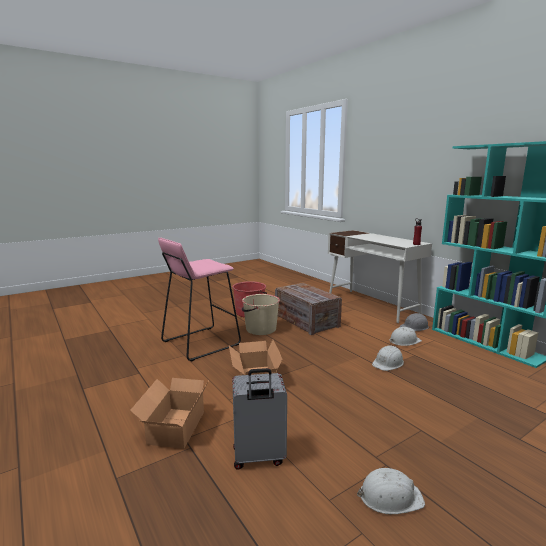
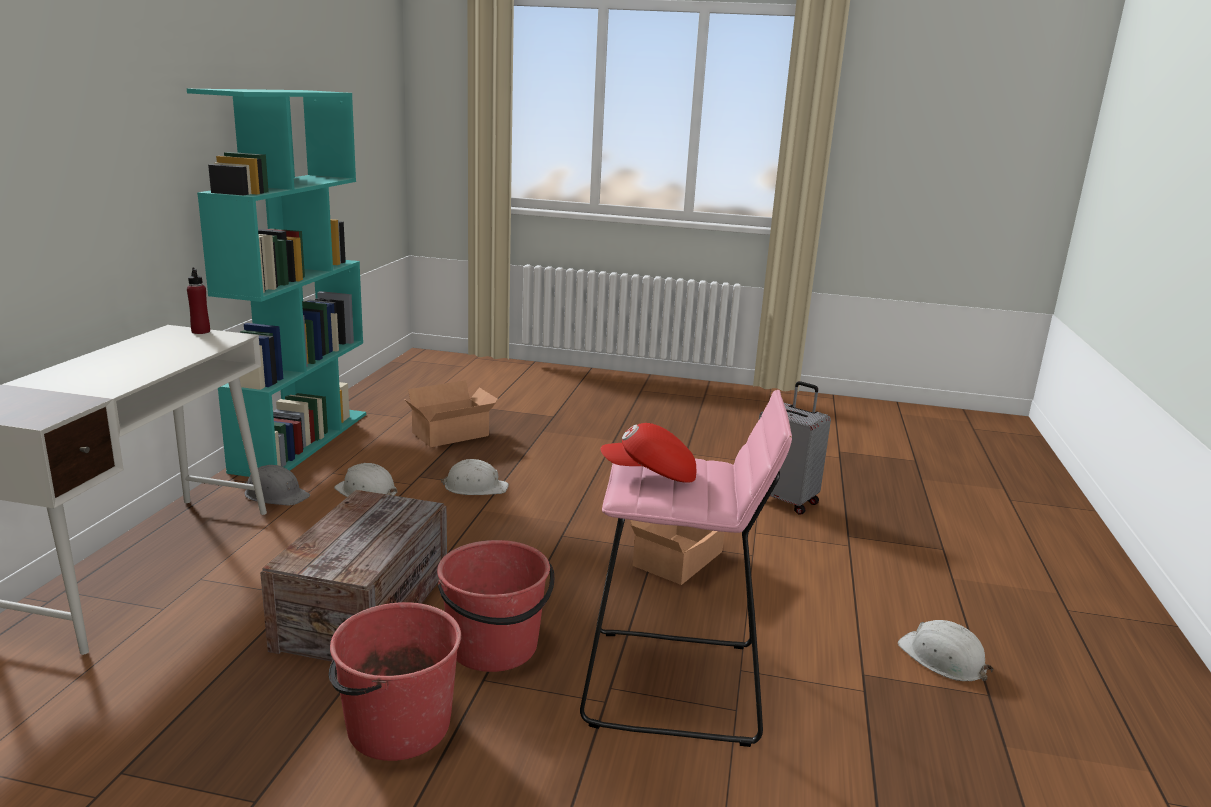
camera: 135 degrees left, 5 degrees up
(173, 428) = (855, 560): cardboard box -> cardboard box (453, 435)
(209, 263) = (650, 475): none -> red cap
(260, 329) = (494, 647): beige bucket -> red bucket
(389, 497) = (717, 446): white hard hat -> white hard hat (943, 659)

